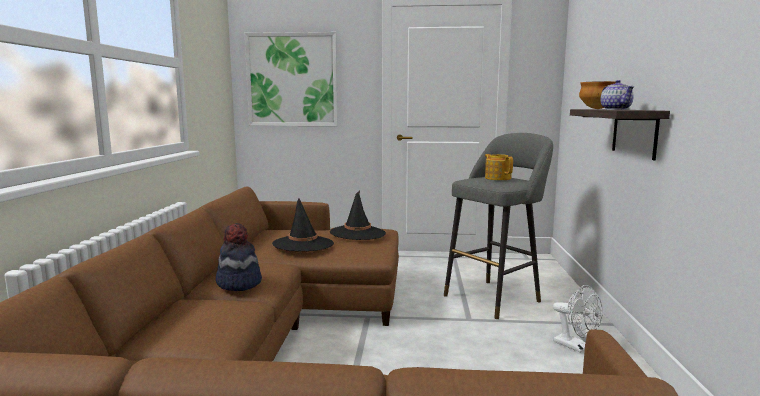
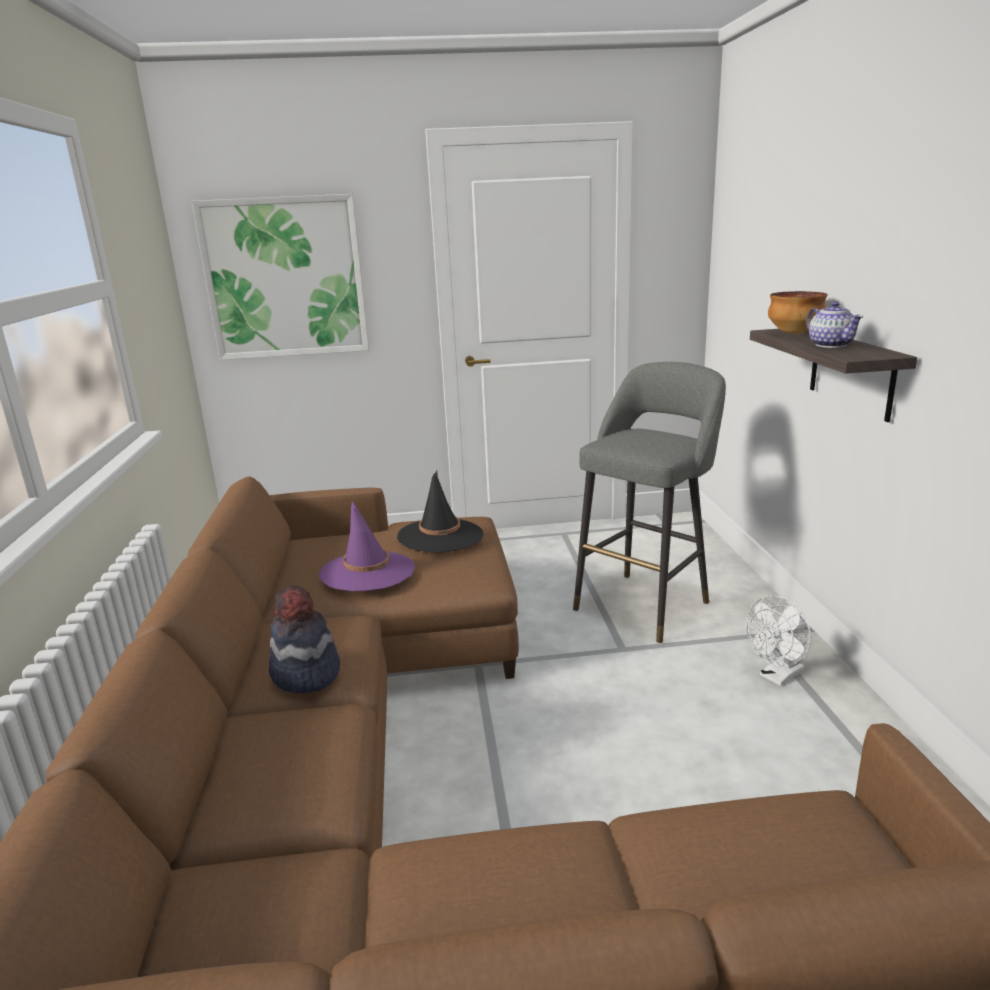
camera: 10 degrees left, 10 degrees up
(303, 244) = (367, 572): black hat -> purple hat
(497, 178) = (646, 437): teapot -> none
(576, 347) = (778, 676): white fan -> white fan turned 105 degrees clockwise

